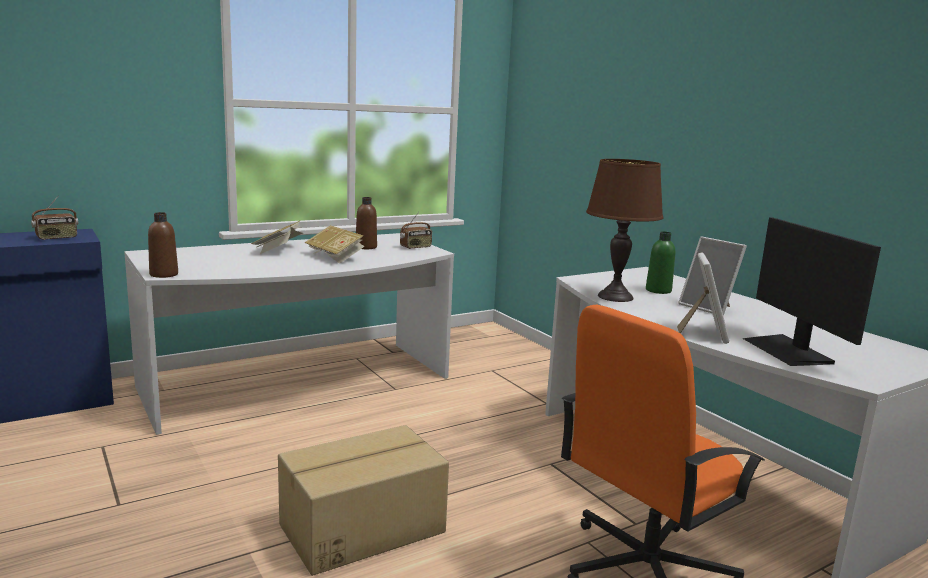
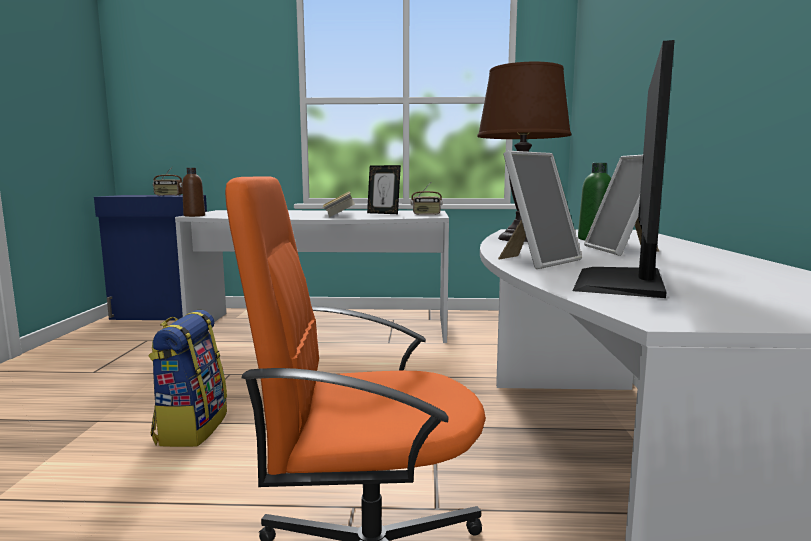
camera: 35 degrees right, 5 degrees down
(279, 250) = (313, 212): book -> none
(361, 527) = (191, 428): cardboard box -> backpack
(366, 247) = (383, 213): brown bottle -> picture frame

